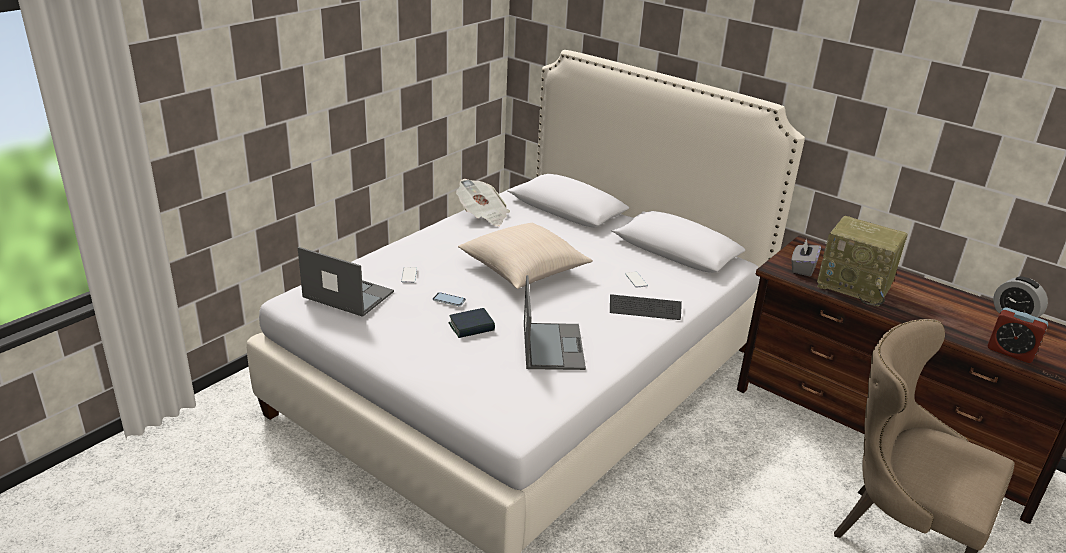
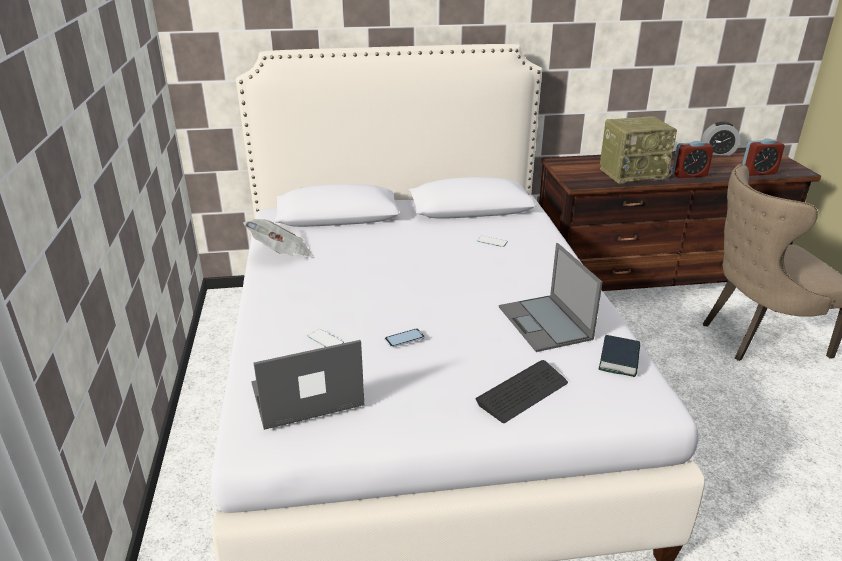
camera: 45 degrees left, 0 degrees up
(471, 327) = (464, 349): book -> book (619, 360)
(524, 269) = (406, 278): beige pillow -> none
(552, 346) = (545, 323): laptop -> laptop turned 150 degrees counterclockwise
(645, 309) = (539, 258): keyboard -> keyboard (522, 392)
(802, 268) = (588, 176): grey tissue box -> none
(915, 315) = (689, 175): none -> alarm clock

